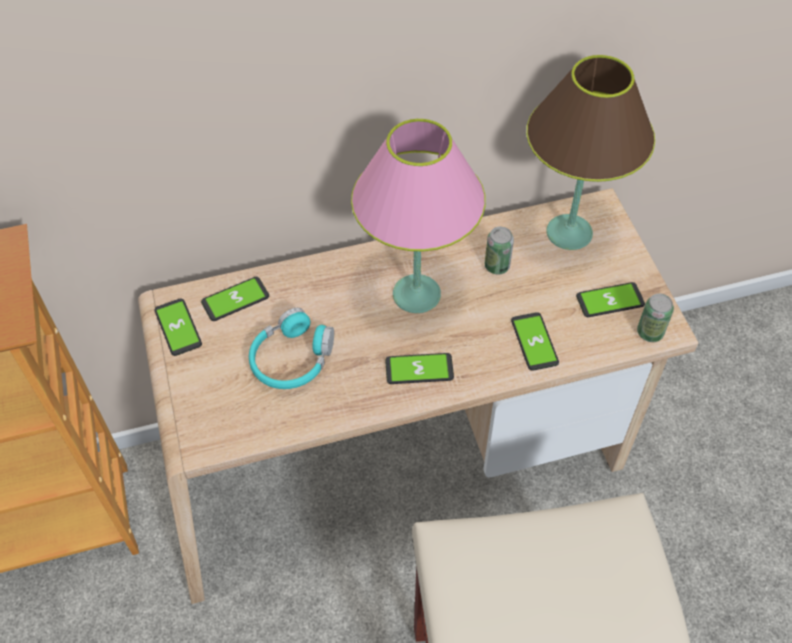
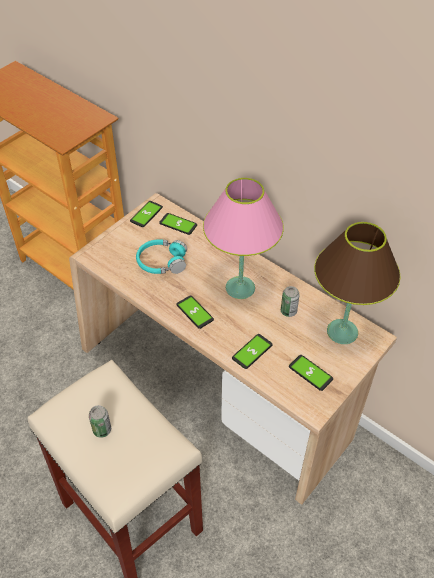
camera: 55 degrees right, 5 degrees down
(650, 332) = (304, 402): can -> can (102, 430)

